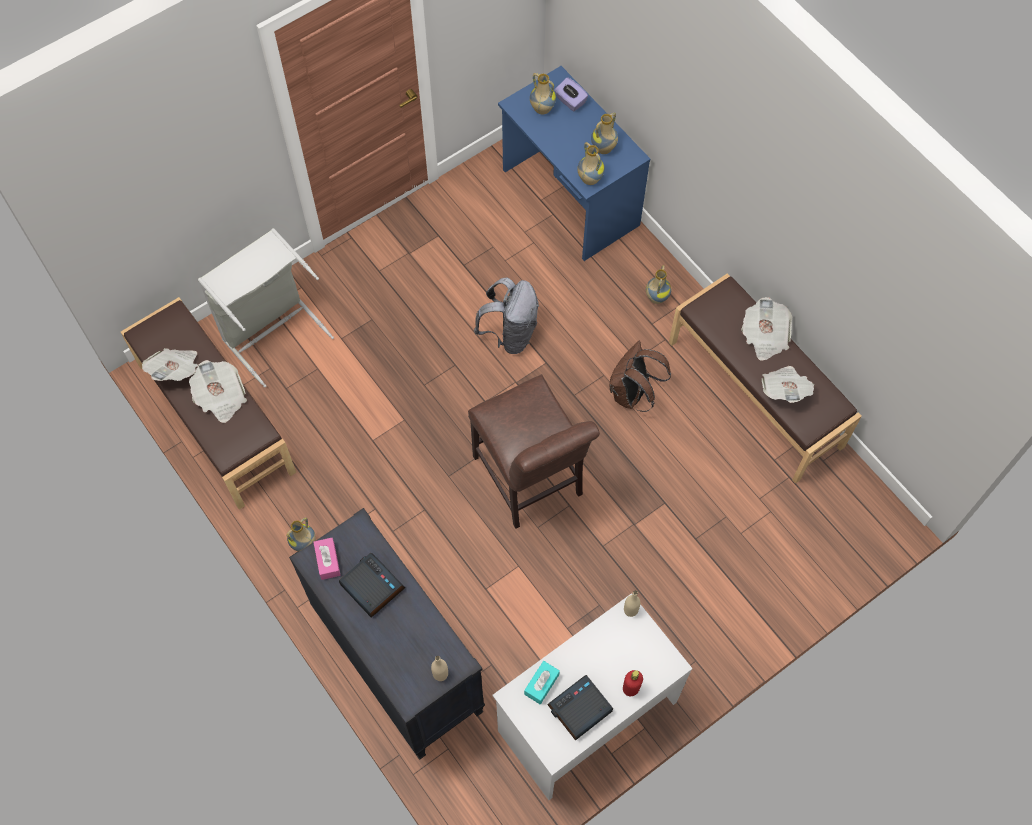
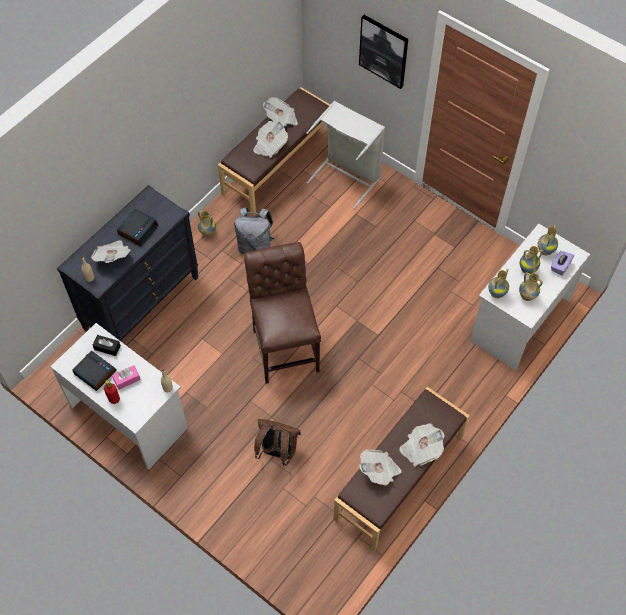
camera: 75 degrees right, 5 degrees down
(208, 156) = (384, 51): none -> picture
(328, 561) = (150, 204): pink tissue box -> pink tissue box (127, 379)
(412, 632) = (113, 257): none -> newspaper
(510, 334) = (393, 308): grey backpack -> grey backpack (255, 246)
(530, 481) = (285, 346): brown chair -> brown chair turned 120 degrees clockwise
(541, 684) = (107, 347): turquoise tissue box -> black tissue box
(569, 198) = (519, 319): blue desk -> white desk
(632, 394) = (371, 395): brown backpack -> brown backpack (277, 451)
(656, 297) = (457, 394): vase -> vase (527, 269)

